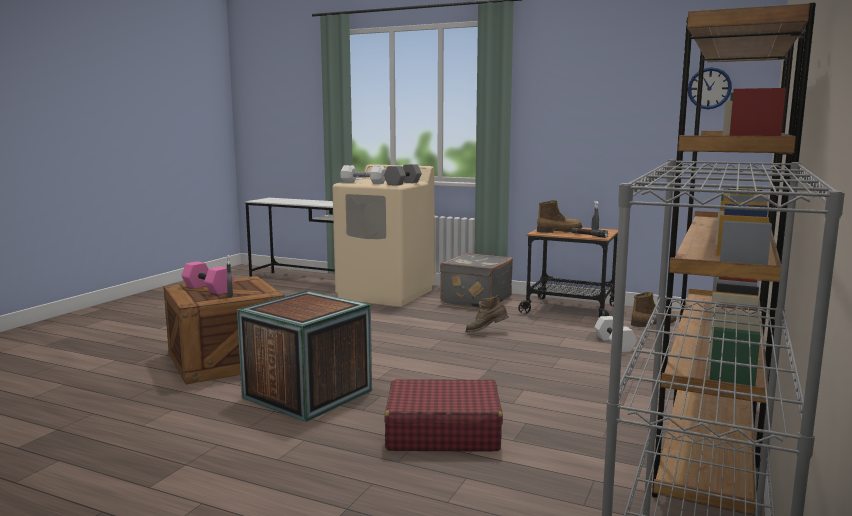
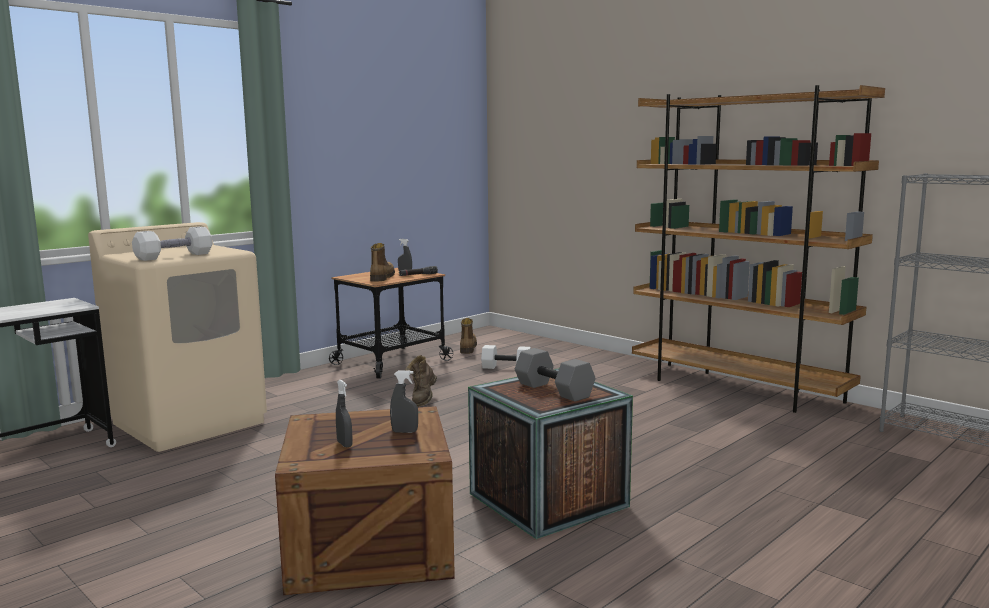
camera: 70 degrees left, 0 degrees up
(207, 289) = (344, 444): pink dumbbell -> grey spray bottle
(403, 183) = (225, 249): grey dumbbell -> grey dumbbell (555, 390)
(442, 432) = (676, 452): red suitcase -> none
(475, 300) = (299, 388): grey suitcase -> none
(709, 88) = (447, 121): wall clock -> none

